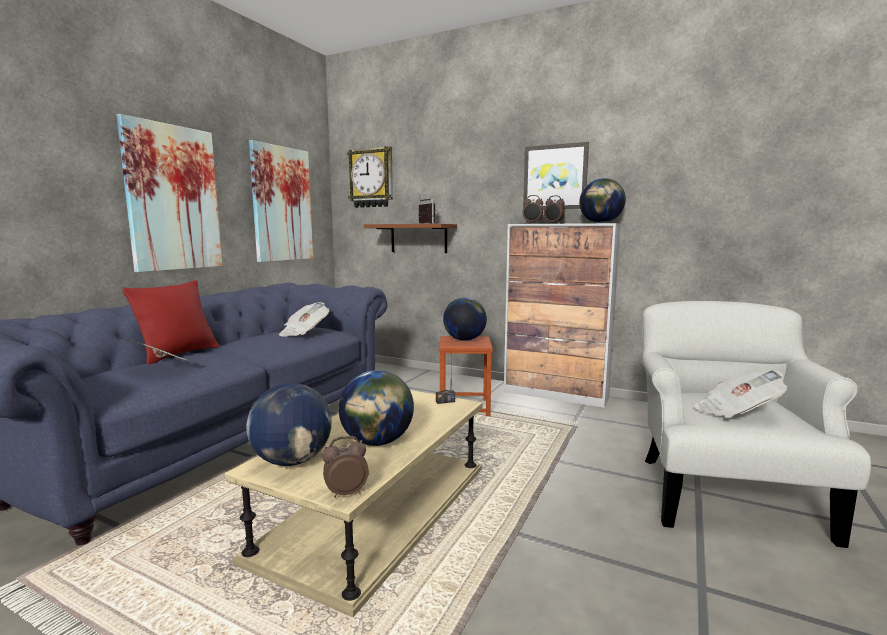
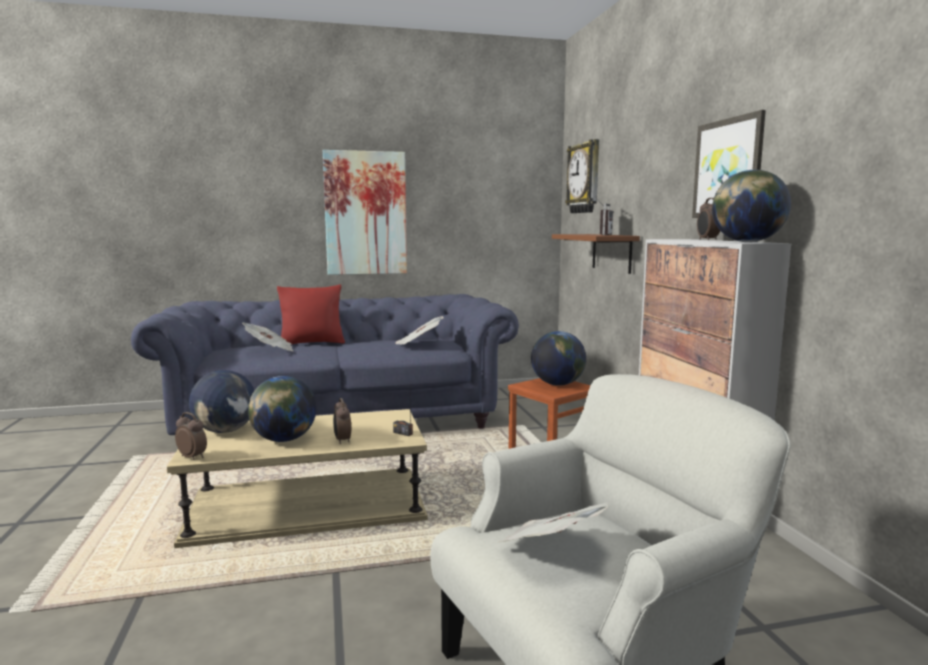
camera: 50 degrees right, 0 degrees up
(282, 204) = (486, 213): picture -> none
(532, 223) = (673, 239): alarm clock -> alarm clock (342, 440)

